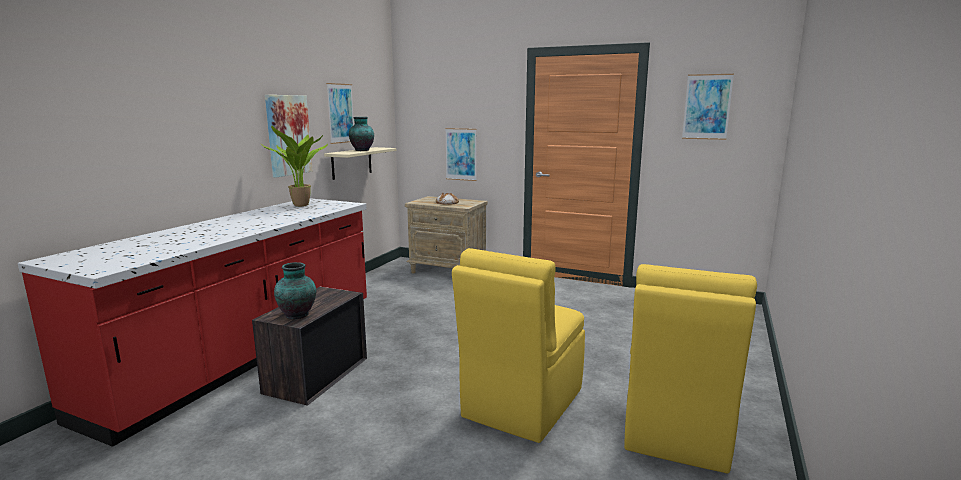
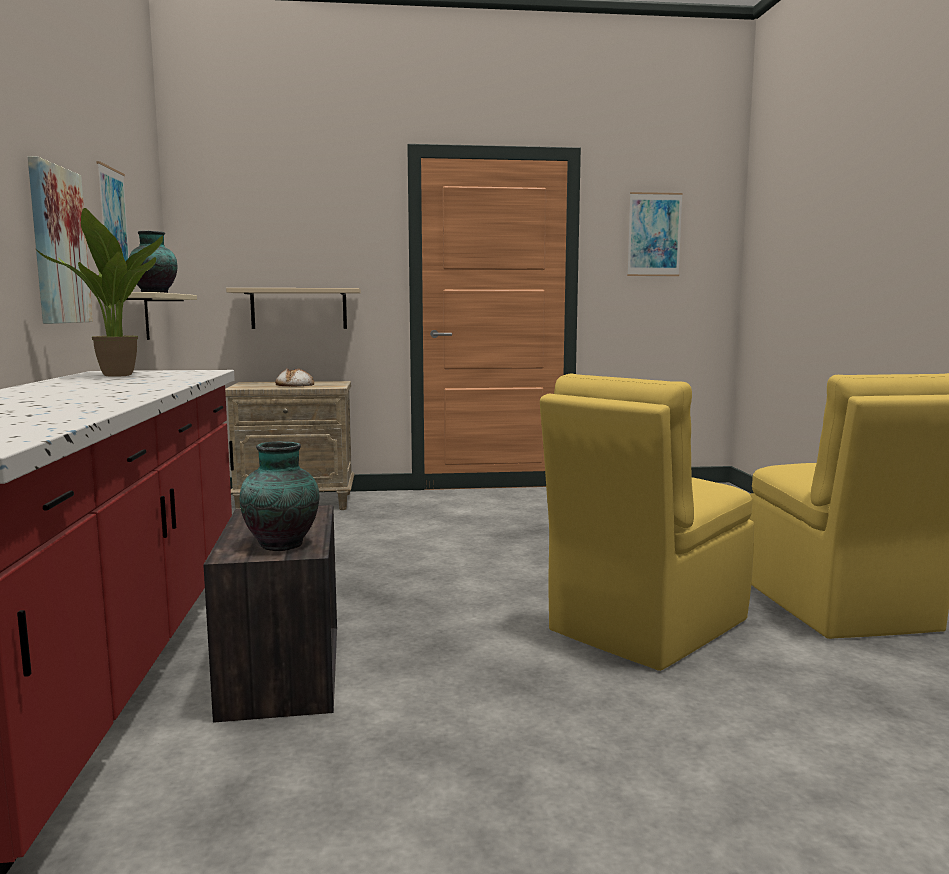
camera: 30 degrees left, 5 degrees down
(461, 154) = (299, 308): picture -> beige shelf
(521, 404) = (645, 627): yellow chair -> yellow chair turned 45 degrees clockwise

